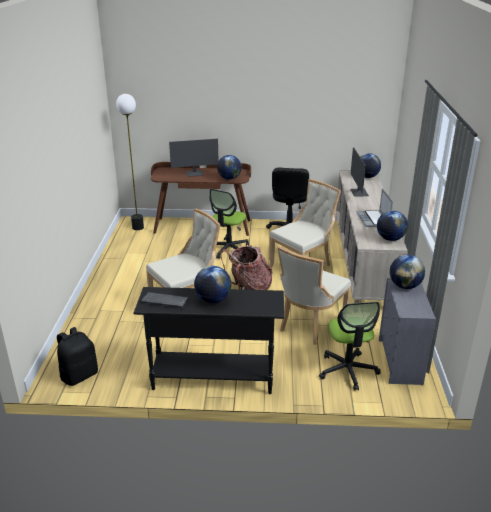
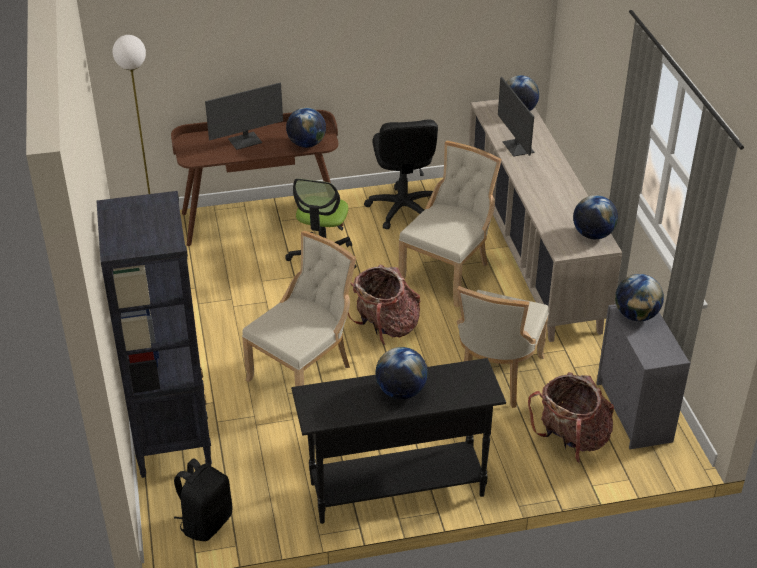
camera: 15 degrees left, 10 degrees up
(87, 326) = (173, 439): none -> black bookcase
(164, 301) = (335, 407): keyboard -> none
(348, 370) = (571, 440): office chair -> backpack
(373, 220) = (557, 200): laptop -> none

